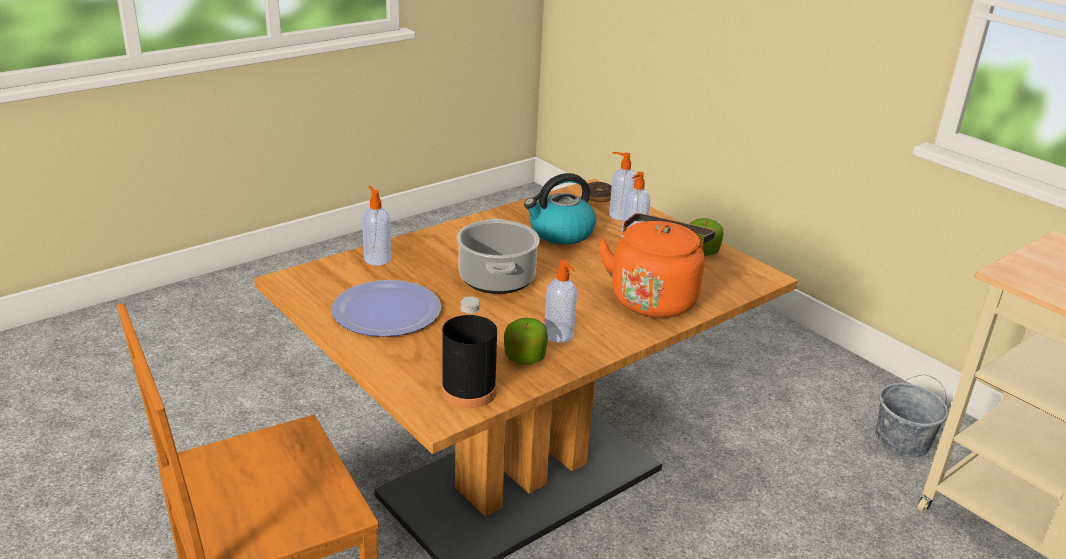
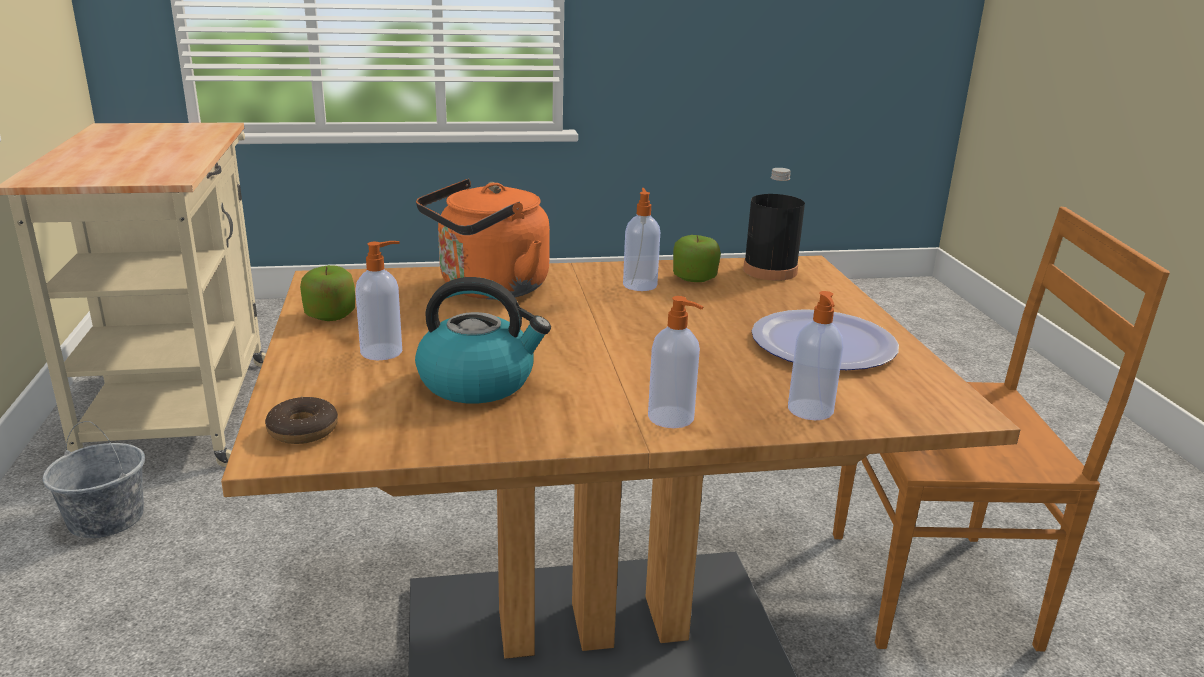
camera: 150 degrees left, 5 degrees down
(497, 279) = (651, 345): cooking pot -> none
(619, 215) = (336, 387): soap dispenser -> soap dispenser (672, 418)

